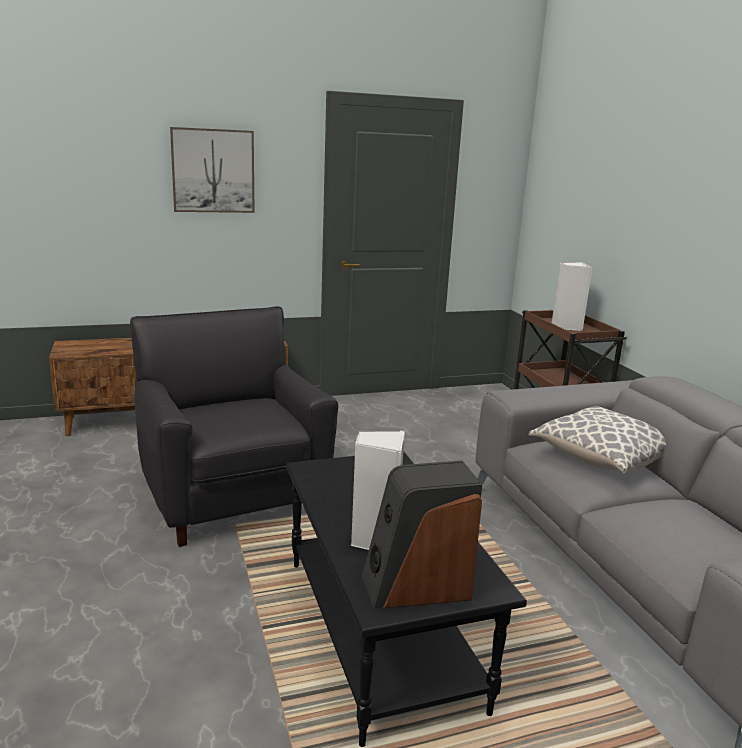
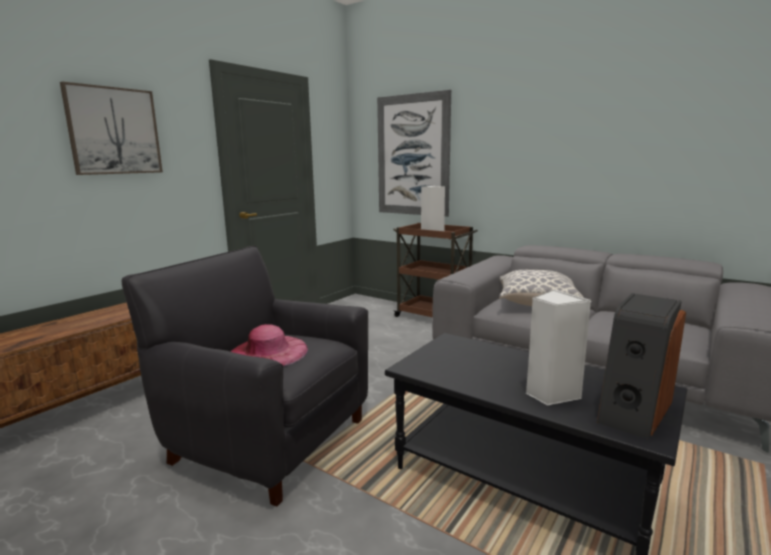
camera: 35 degrees left, 5 degrees down
(226, 414) = (268, 352): none -> pink hat
(580, 214) = (412, 155): none -> picture

